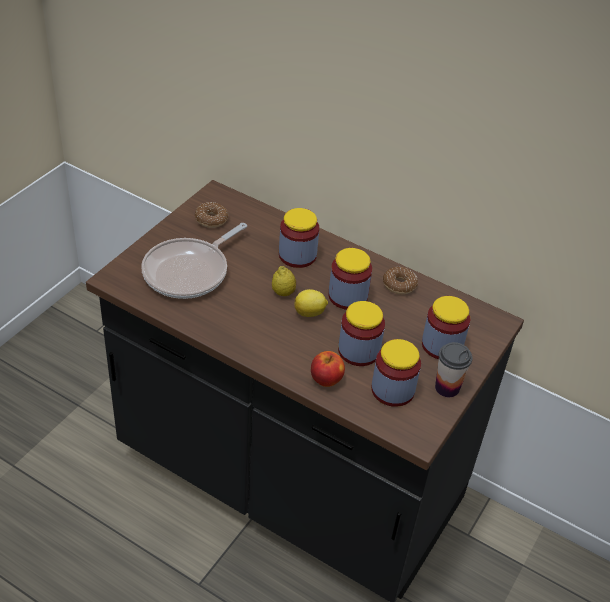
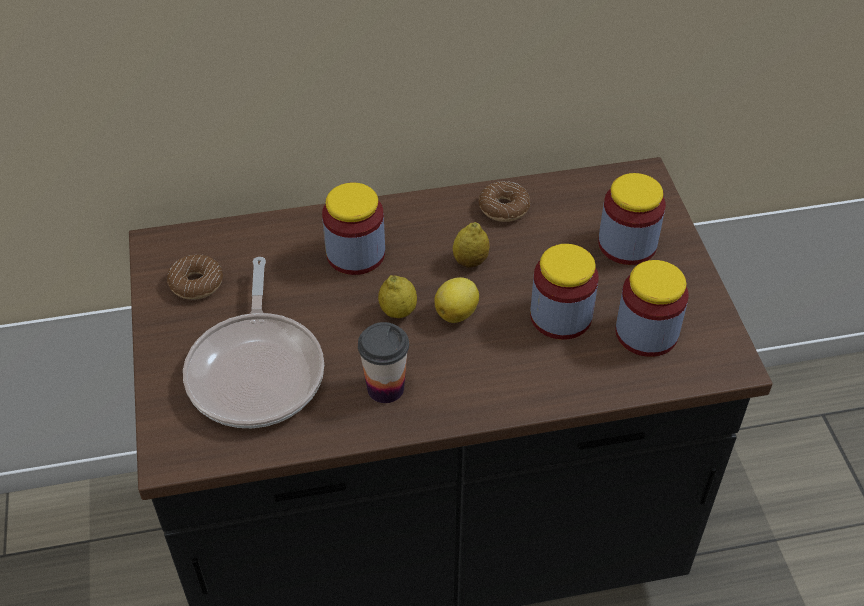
camera: 40 degrees left, 5 degrees up
(326, 380) = (571, 377): apple -> none
(348, 296) = (470, 261): jar -> lemon
(447, 388) = (689, 287): cup -> cup (385, 388)

